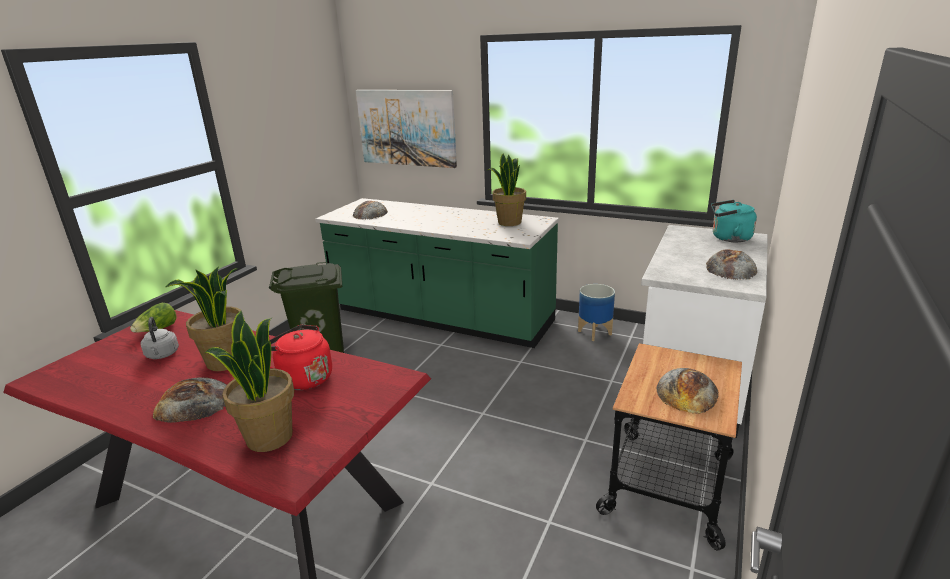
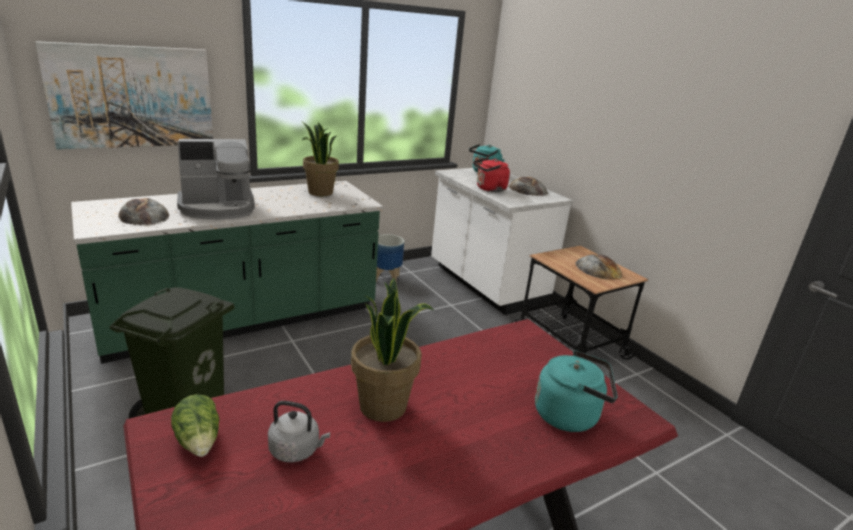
camera: 60 degrees left, 0 degrees up
(194, 403) = (461, 447): bread -> none
(268, 437) = (570, 415): potted plant -> turquoise kettle
(303, 378) = (477, 371): red kettle -> red kettle (489, 189)
(416, 218) = (218, 208): none -> coffee machine

